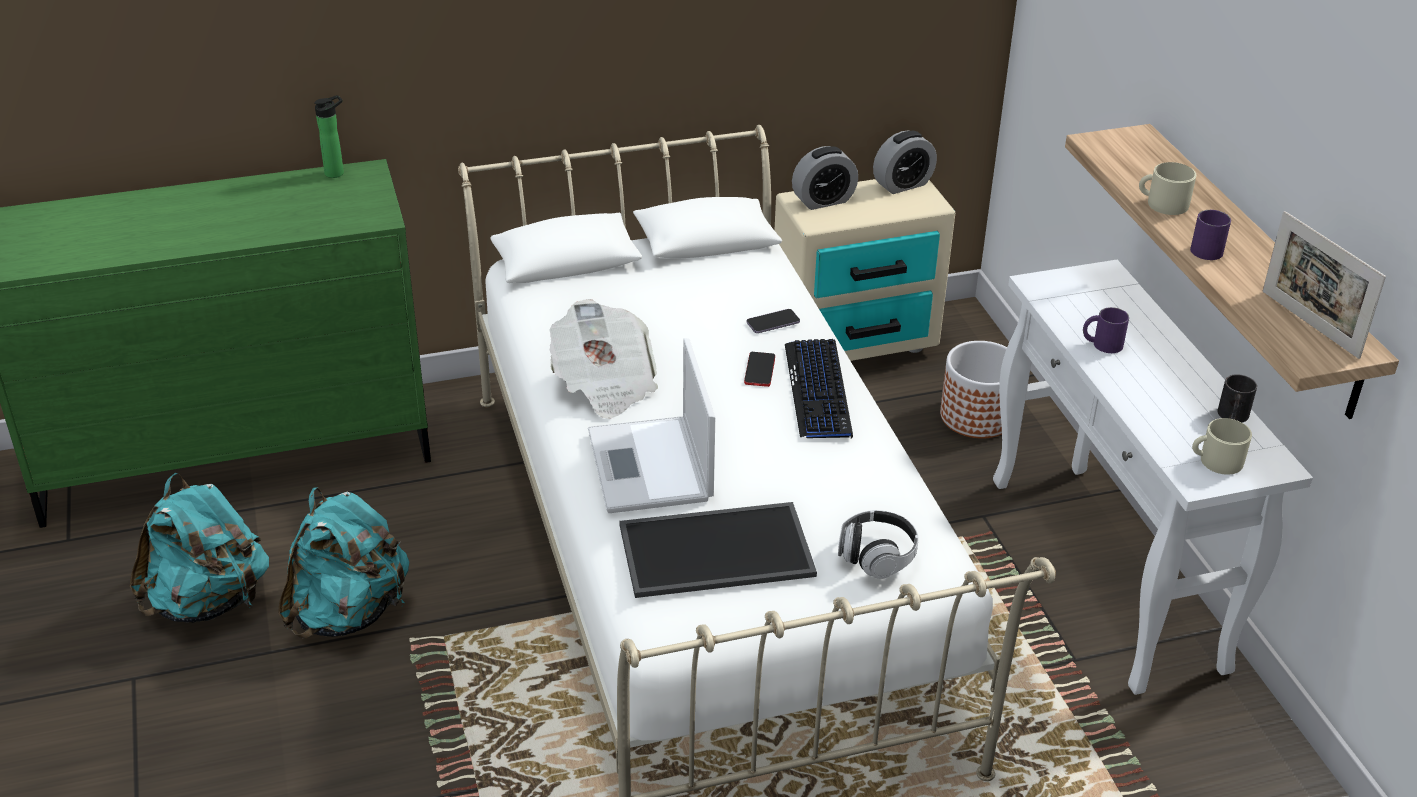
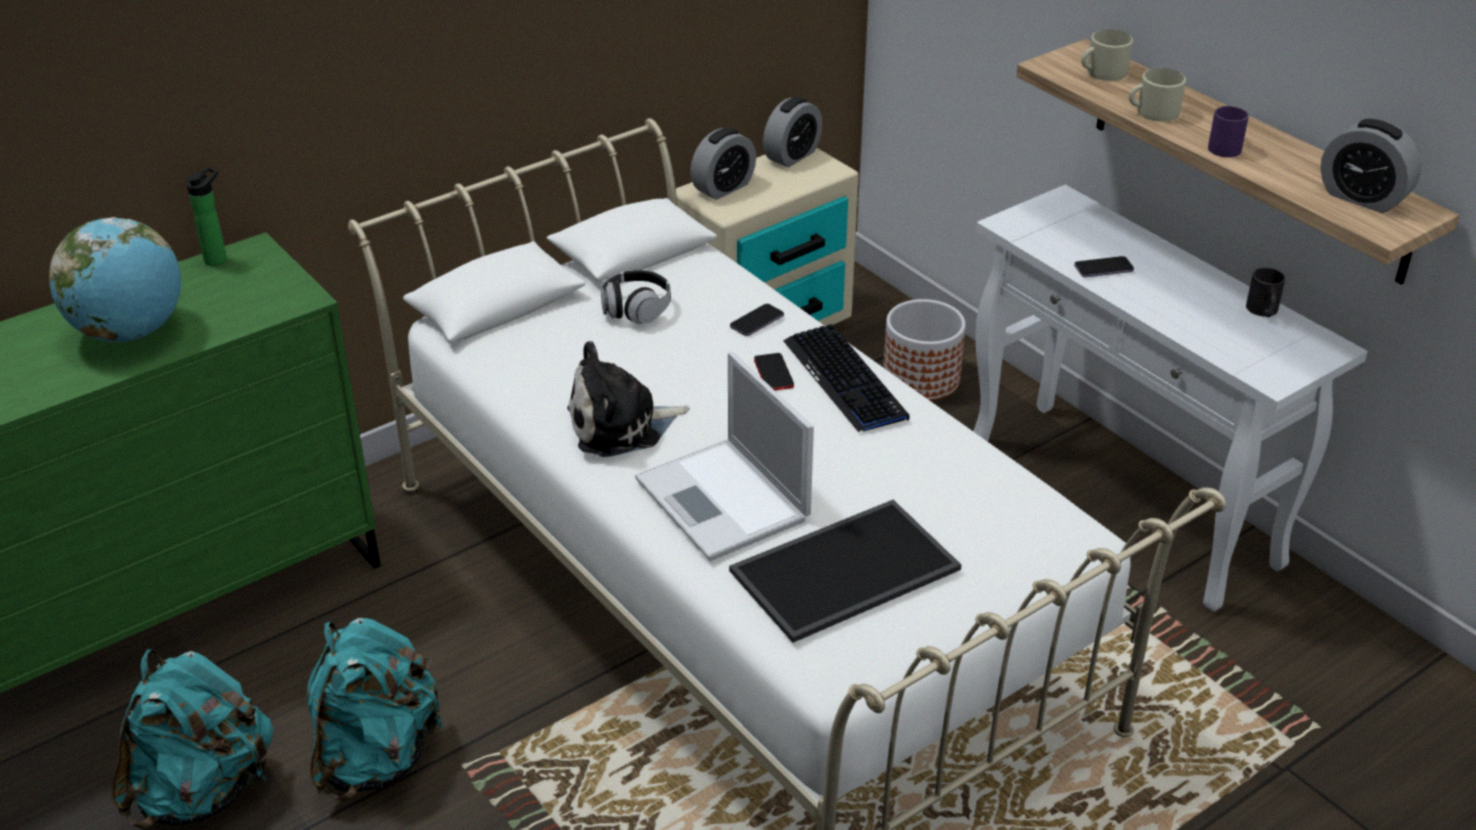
camera: 20 degrees left, 0 degrees up
(238, 217) = (130, 332): none -> globe
(604, 384) = (621, 425): newspaper -> plush toy
(876, 556) = (1005, 533): headphones -> headphones (636, 309)
(1101, 344) = (1103, 269): purple mug -> phone
(1216, 461) = (1276, 356): beige mug -> beige mug (1102, 72)
(1309, 324) = (1362, 198): picture frame -> alarm clock

